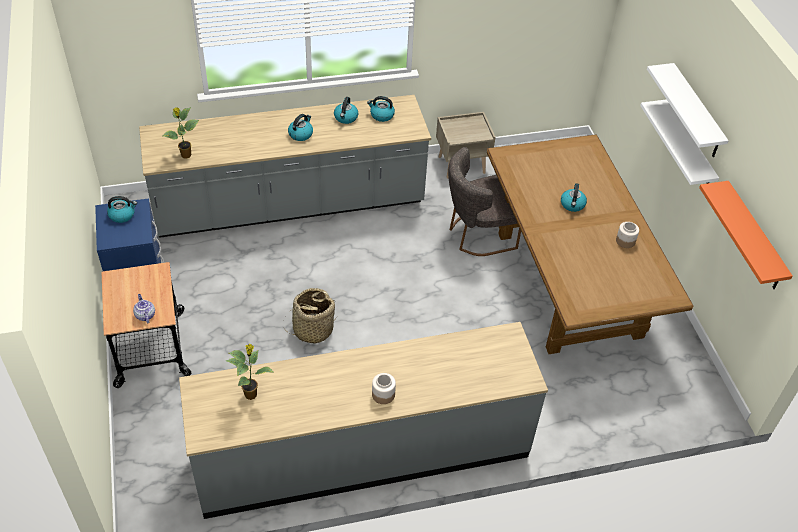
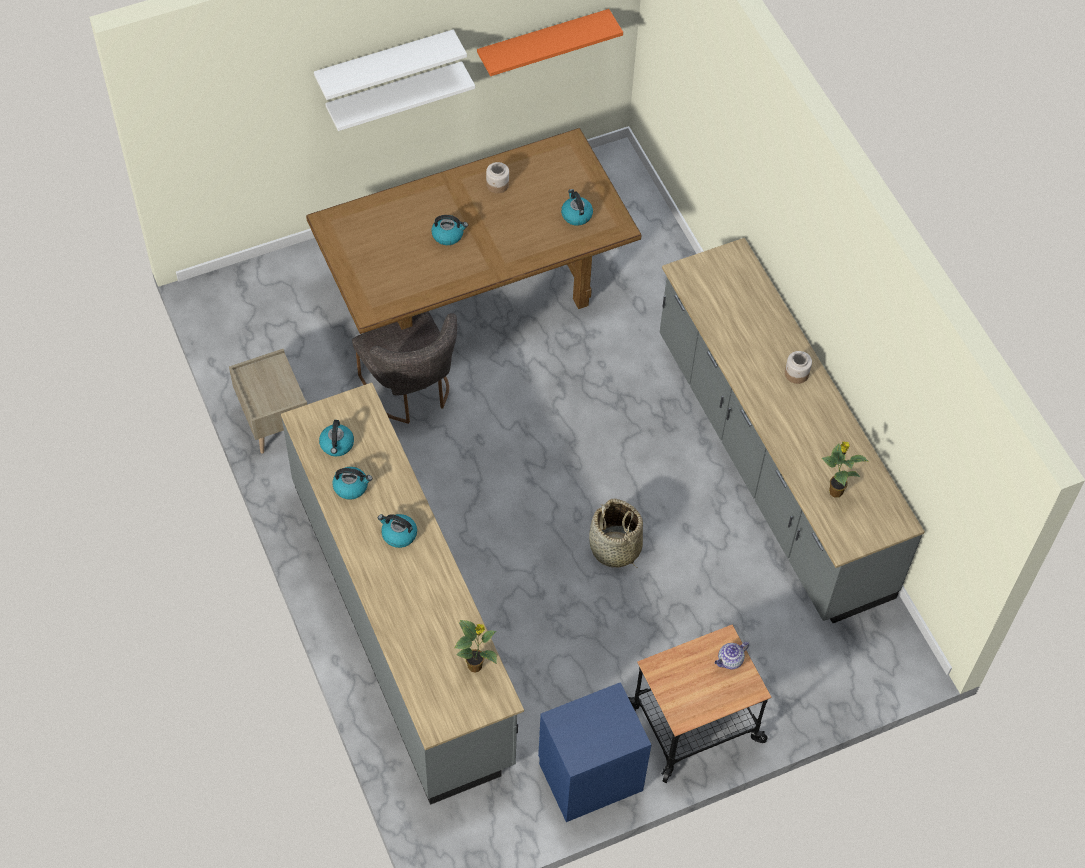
camera: 100 degrees left, 10 degrees up
(122, 215) = (580, 735): kettle -> kettle (576, 215)

